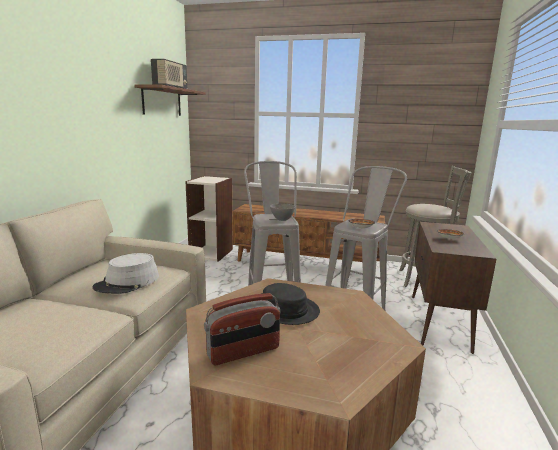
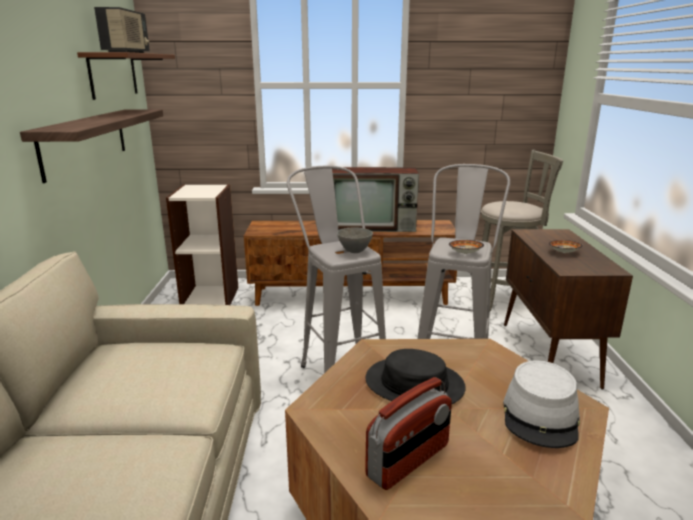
camera: 15 degrees left, 5 degrees up
(127, 282) = (172, 382): grey hat -> grey hat (541, 416)
(133, 138) = (85, 141): none -> shelf
(324, 214) = (373, 226): none -> television

